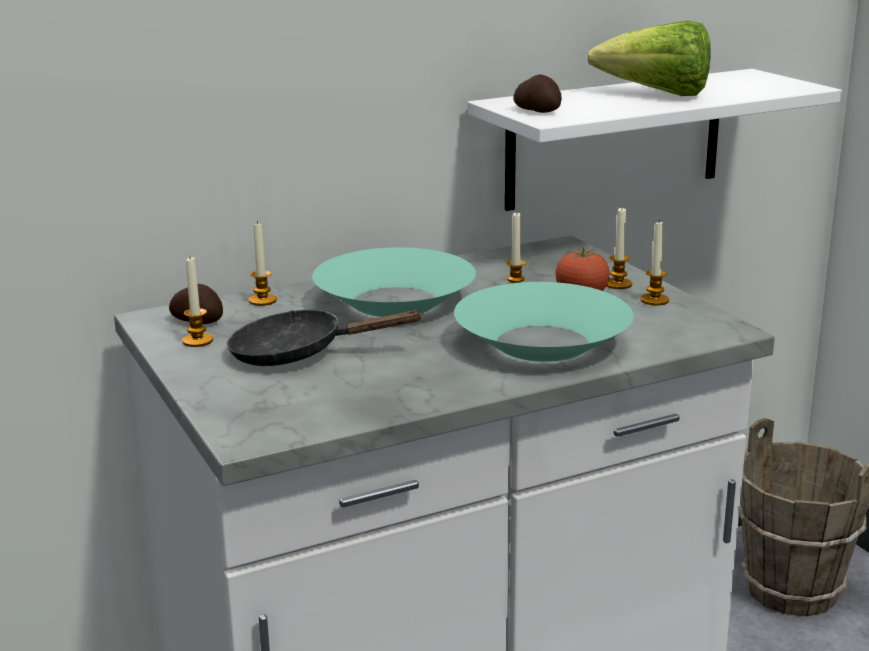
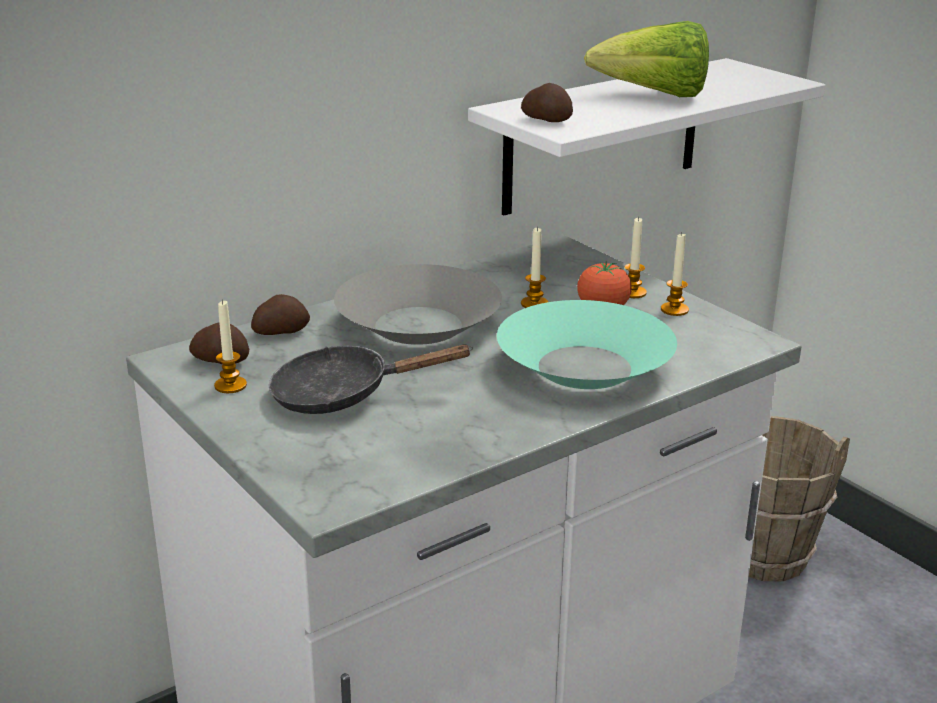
camera: 10 degrees left, 5 degrees up
(262, 300) = (280, 331): candle -> potato
(394, 301) = (417, 325): turquoise bowl -> grey bowl

